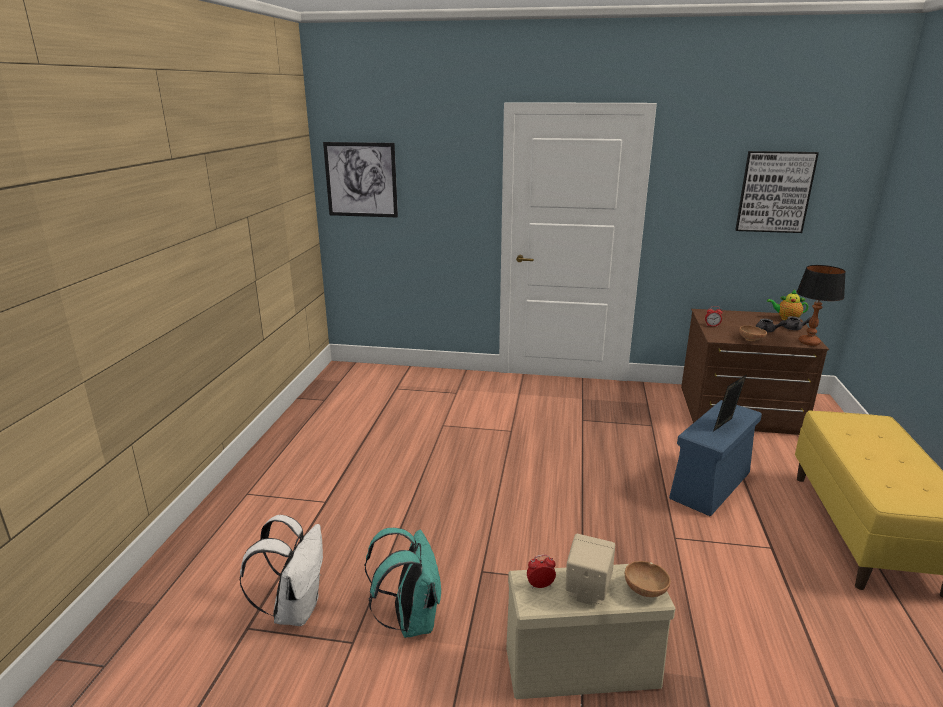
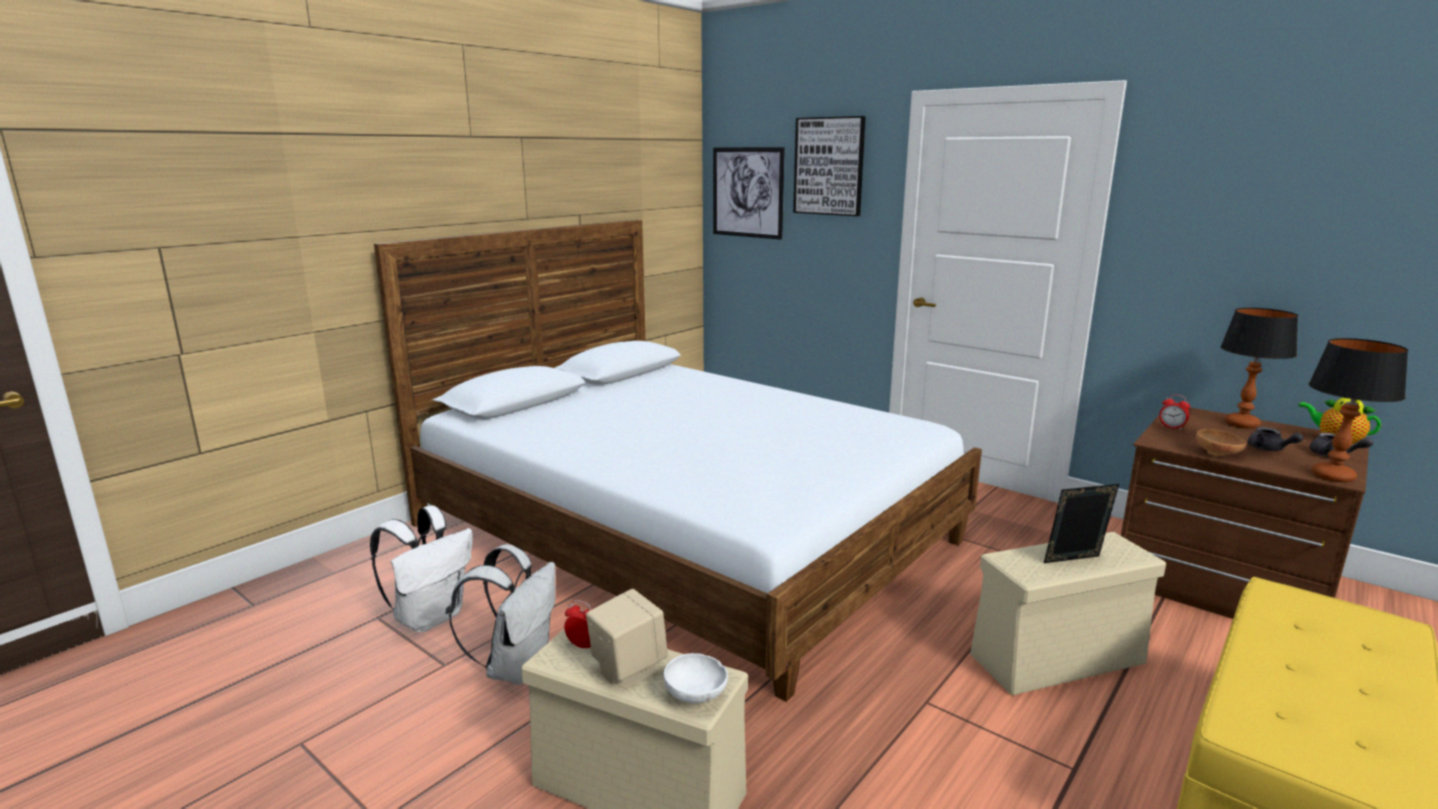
camera: 30 degrees right, 5 degrees down
(410, 620) = (517, 667): turquoise backpack -> white backpack
(421, 467) = (687, 530): none -> bed
(646, 590) = (697, 696): brown bowl -> white bowl
(710, 486) = (1055, 660): blue storage box -> beige storage box
(738, 316) = (1241, 424): none -> table lamp
(774, 192) = (1333, 220): picture -> picture (829, 166)

